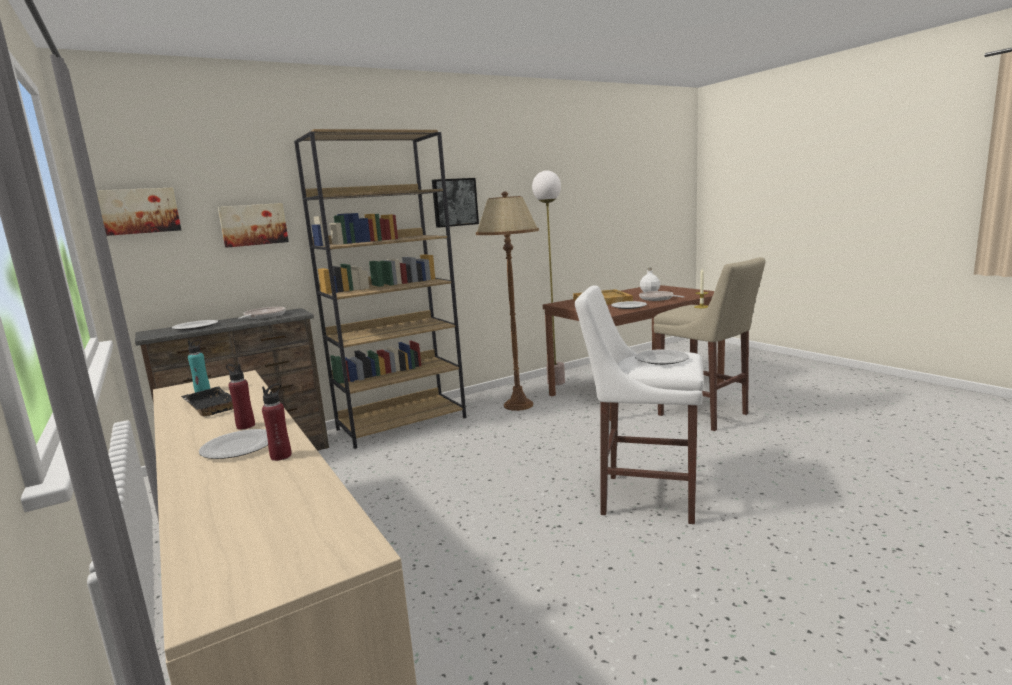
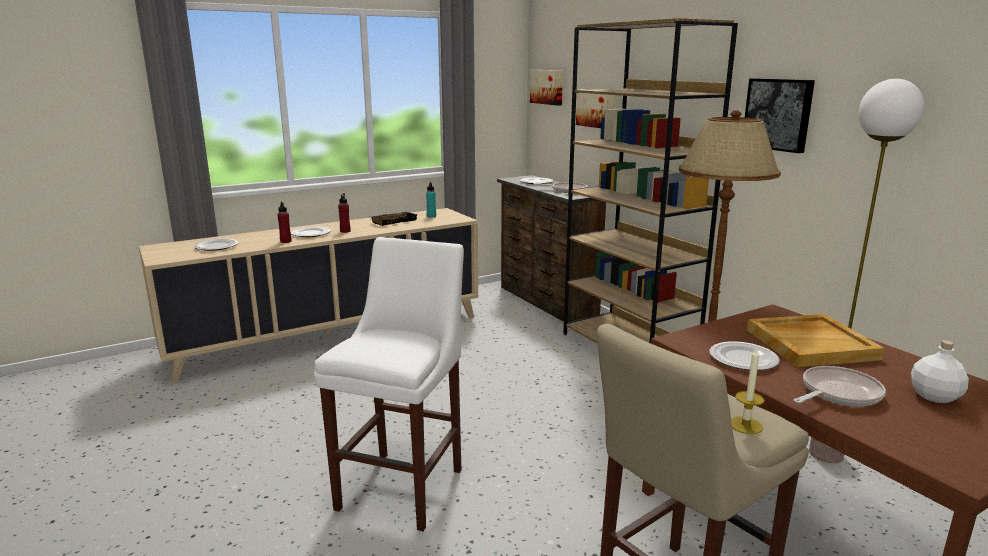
camera: 90 degrees right, 5 degrees up
(661, 359) = (387, 343): plate -> plate (217, 246)

